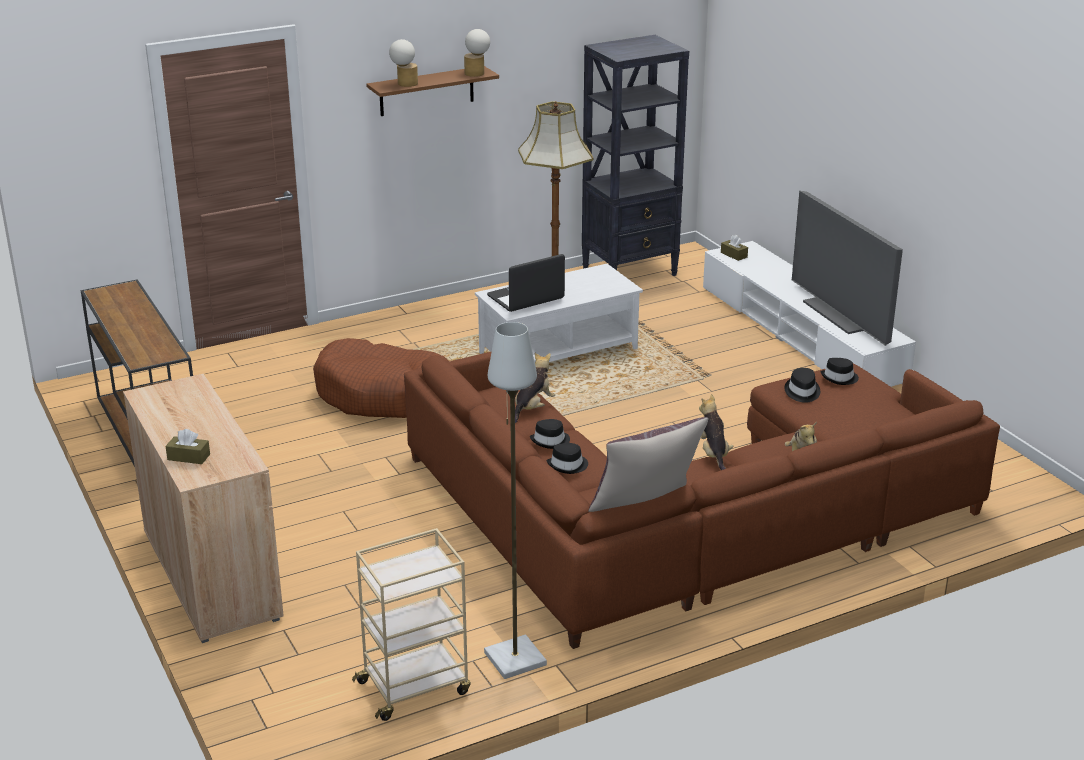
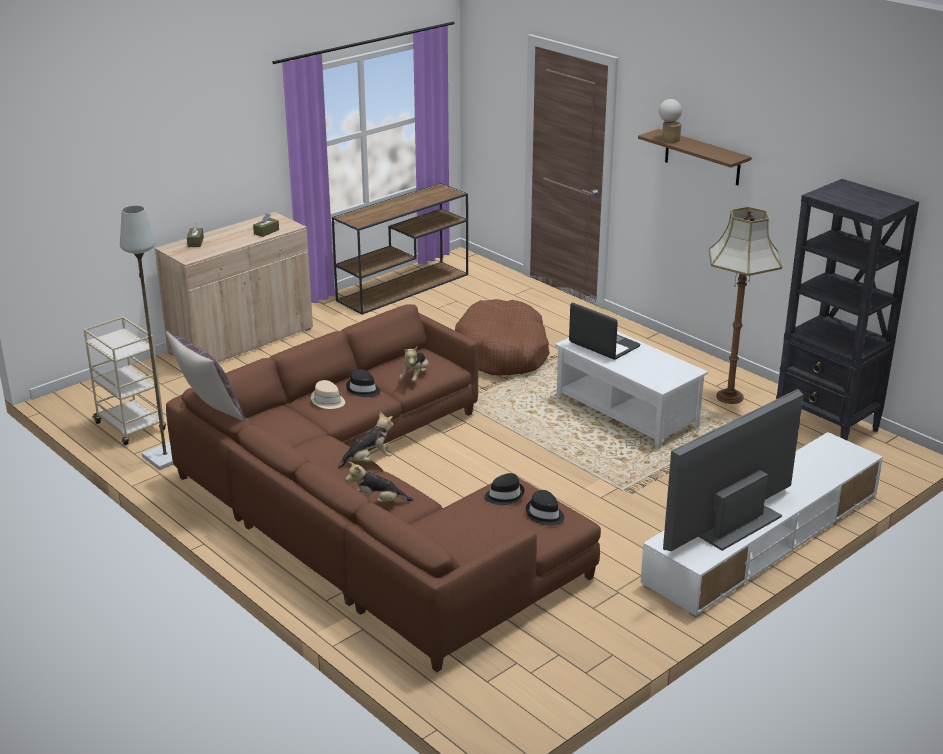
camera: 75 degrees right, 0 degrees up
(477, 73) = (725, 156): table lamp -> none
(533, 407) = (415, 377): plush toy -> plush toy turned 90 degrees clockwise
(568, 465) = (328, 401): black hat -> beige hat
(734, 255) = (832, 448): brown tissue box -> brown tissue box (266, 232)

